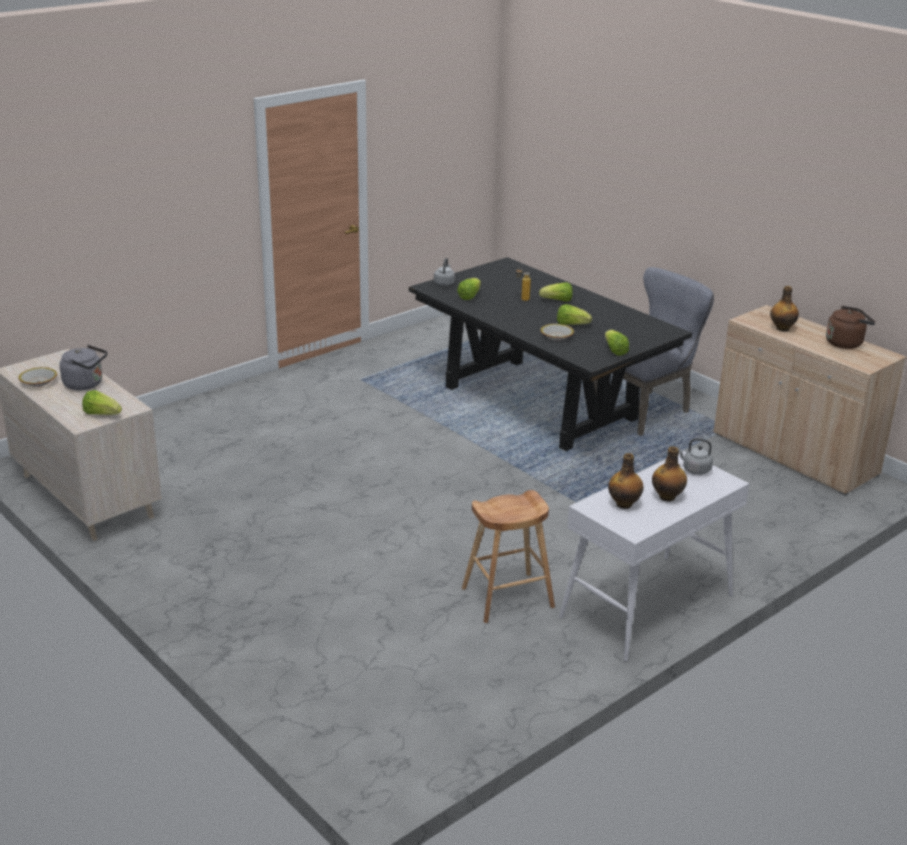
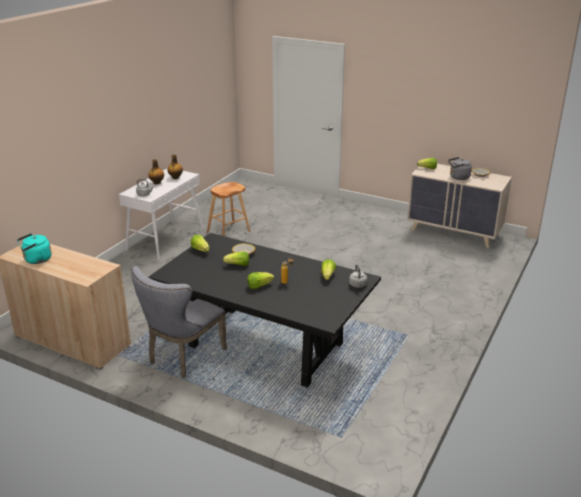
camera: 160 degrees right, 0 degrees up
(782, 328) = (80, 264): bottle -> none
(846, 343) = (36, 260): brown kettle -> turquoise kettle

